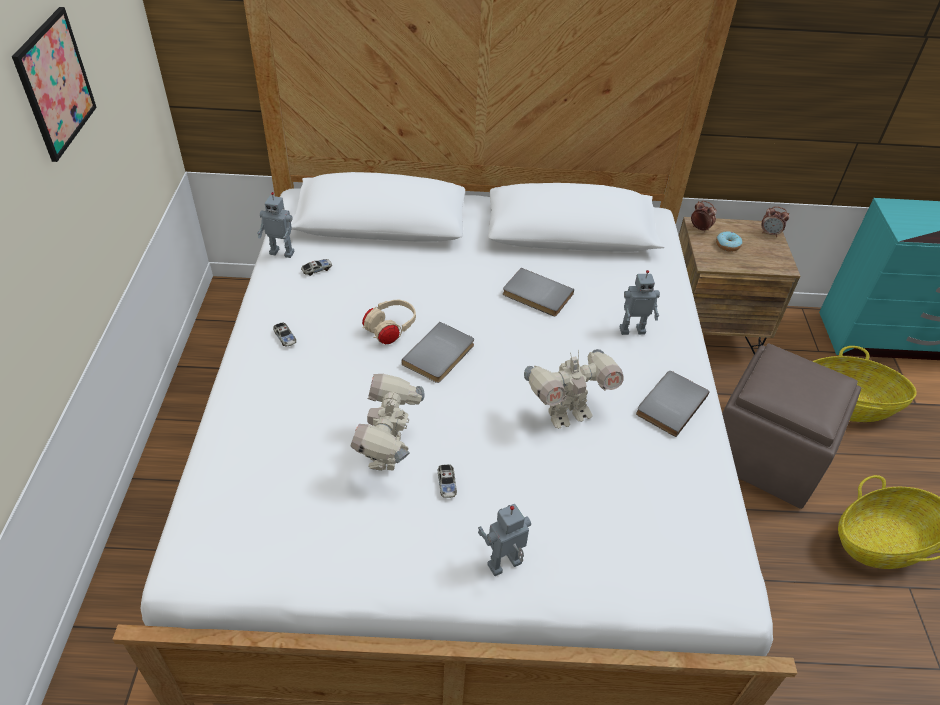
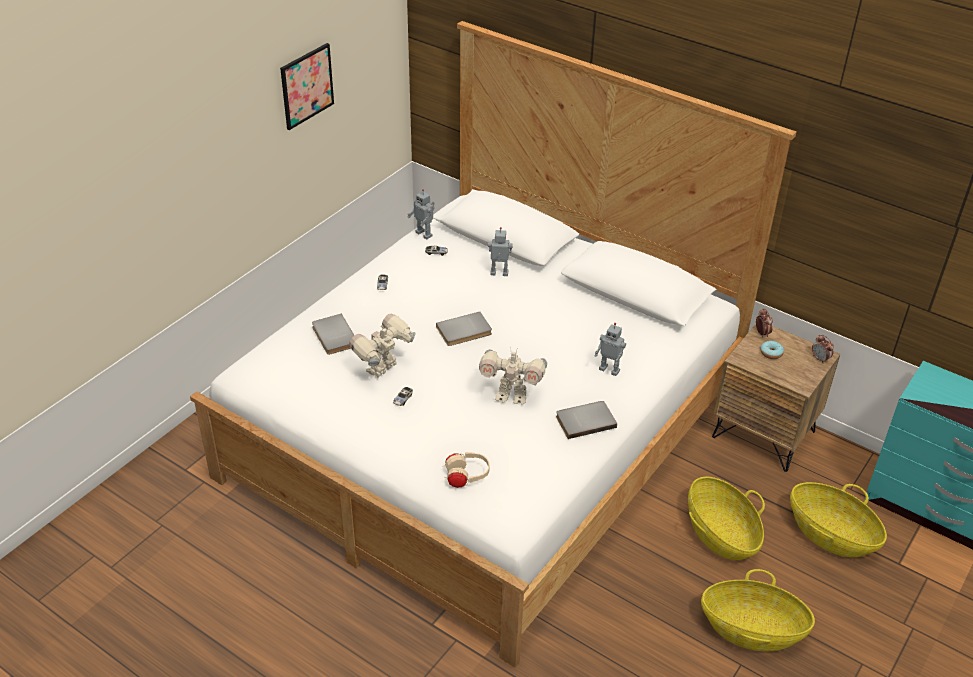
camera: 35 degrees right, 5 degrees down
(390, 330) = (447, 305): beige headphones -> beige headphones (466, 477)
(505, 565) = (397, 451): toy robot -> toy robot (499, 274)
(536, 295) = (564, 323): grey book -> grey book (333, 336)
(767, 453) = (720, 533): brown ottoman -> basket

